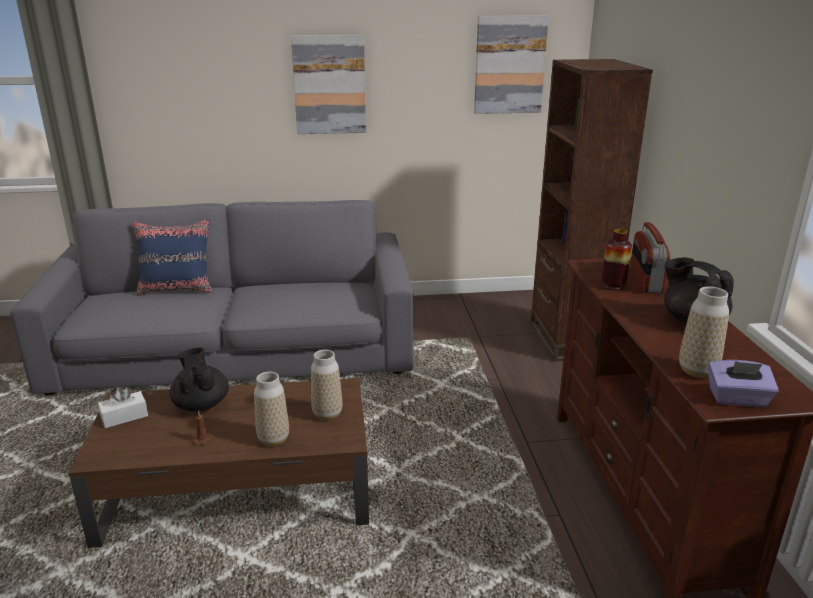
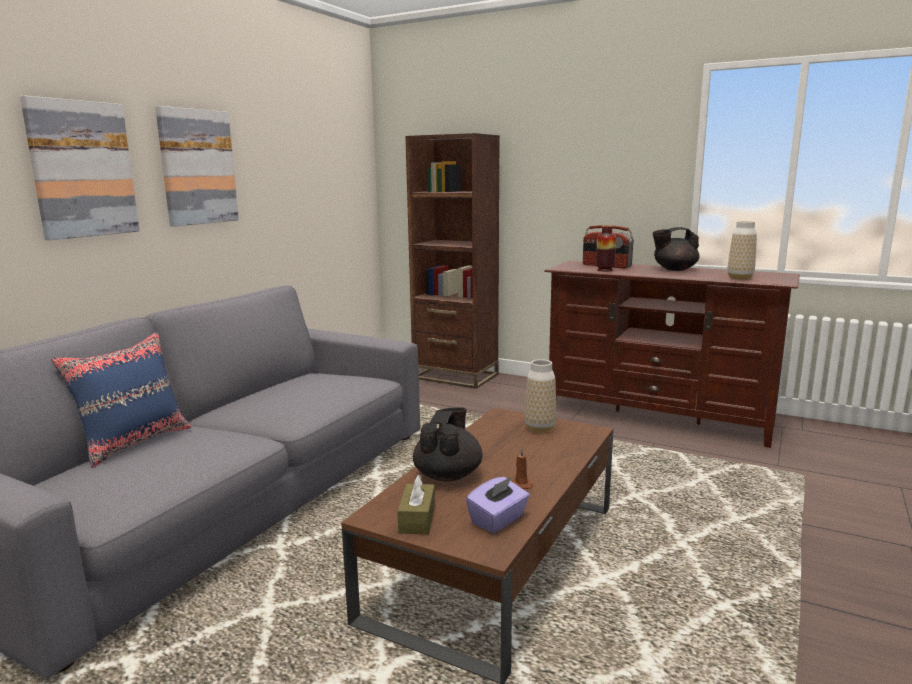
camera: 55 degrees left, 10 degrees down
(124, 416) = (417, 519): white tissue box -> brown tissue box
(201, 404) = (448, 475): black teapot -> black teapot turned 90 degrees clockwise
(273, 439) = (557, 456): vase -> none
(509, 65) = (332, 151): picture -> picture (82, 169)
(737, 399) = (778, 279): purple tissue box -> purple tissue box (498, 520)

